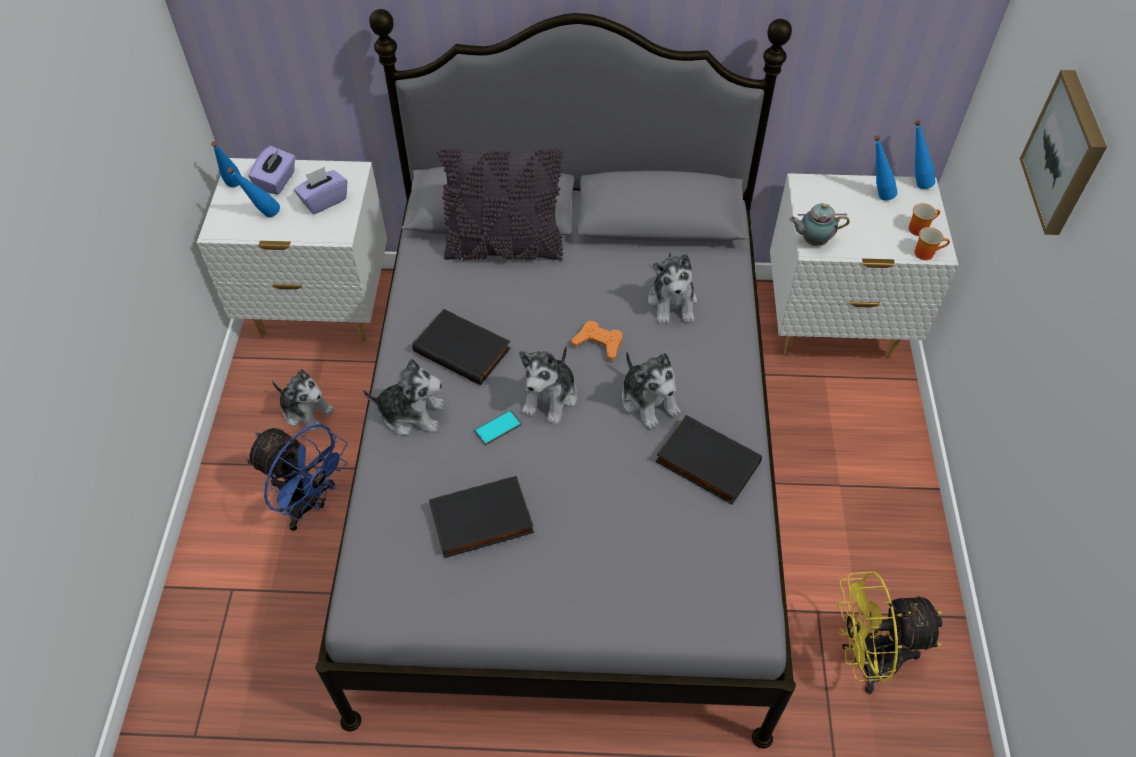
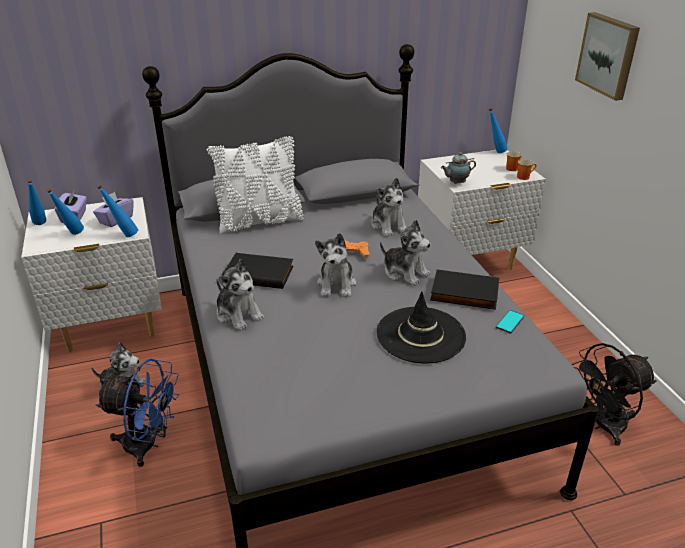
camera: 20 degrees left, 20 degrees down
(411, 414) = (239, 314): plush toy -> plush toy turned 60 degrees clockwise
(481, 521) = (327, 358): black book -> none
(498, 427) = (309, 306): phone -> phone (509, 322)
(504, 247) = (259, 221): black pillow -> white pillow
(613, 517) = (421, 335): none -> black hat
(866, 659) = (603, 426): yellow fan -> black fan
(876, 195) = (478, 160): blue bottle -> blue bottle (123, 235)

